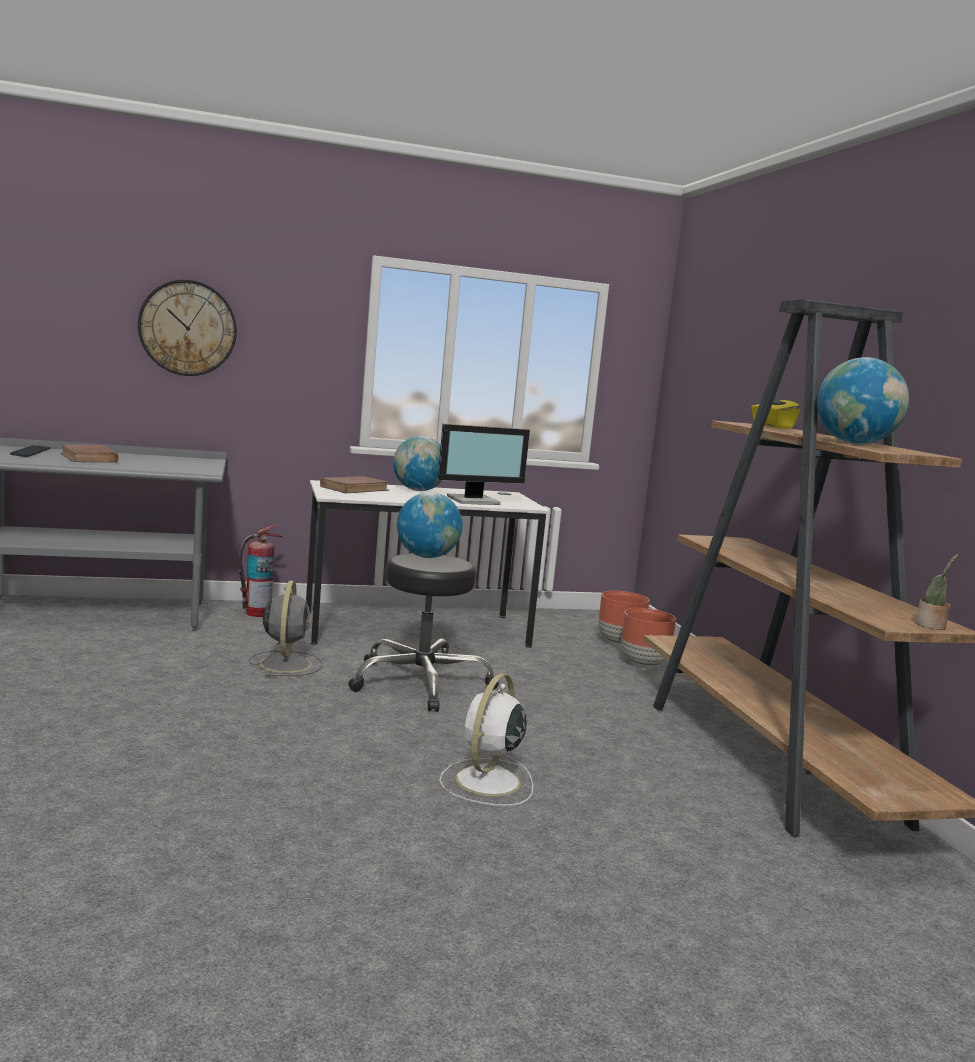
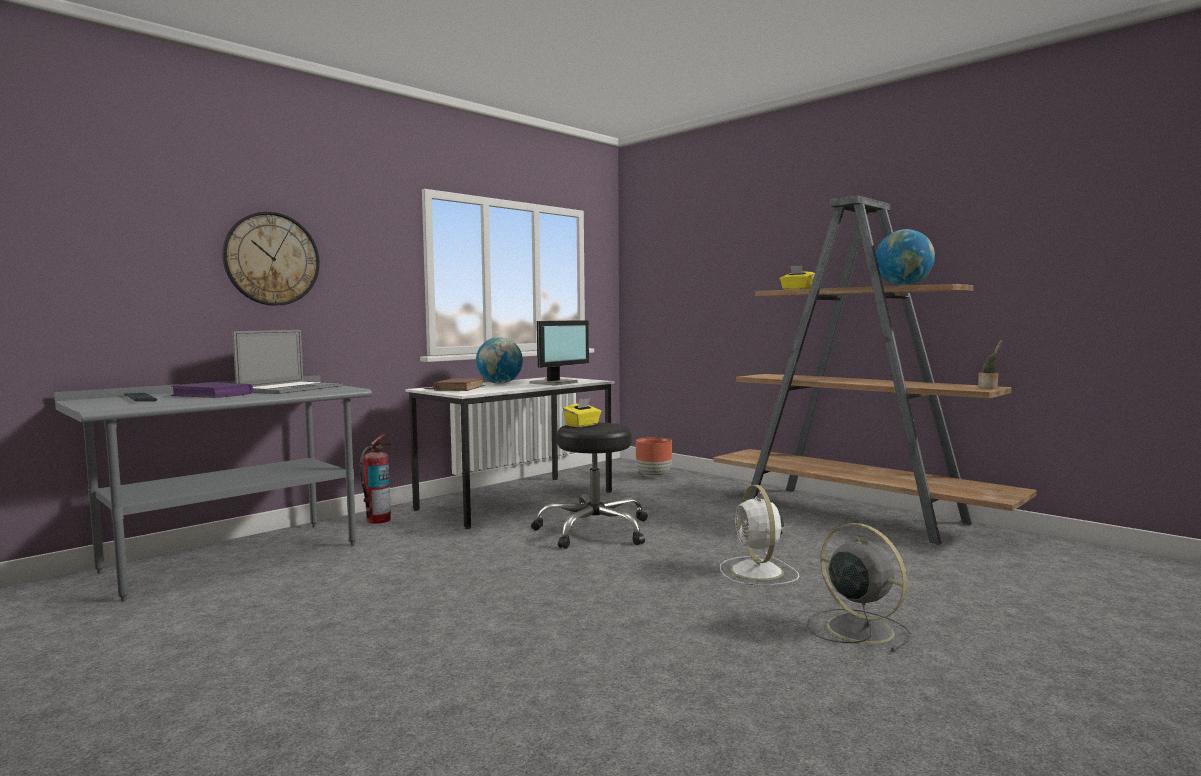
camera: 30 degrees left, 5 degrees down
(88, 458) = (212, 395): brown book -> purple book
(167, 462) = (291, 389): none -> laptop
(286, 663) = (477, 546): grey fan -> grey fan (856, 628)
(426, 557) = (582, 425): globe -> yellow tissue box
(644, 664) = (691, 484): brown planter -> none

